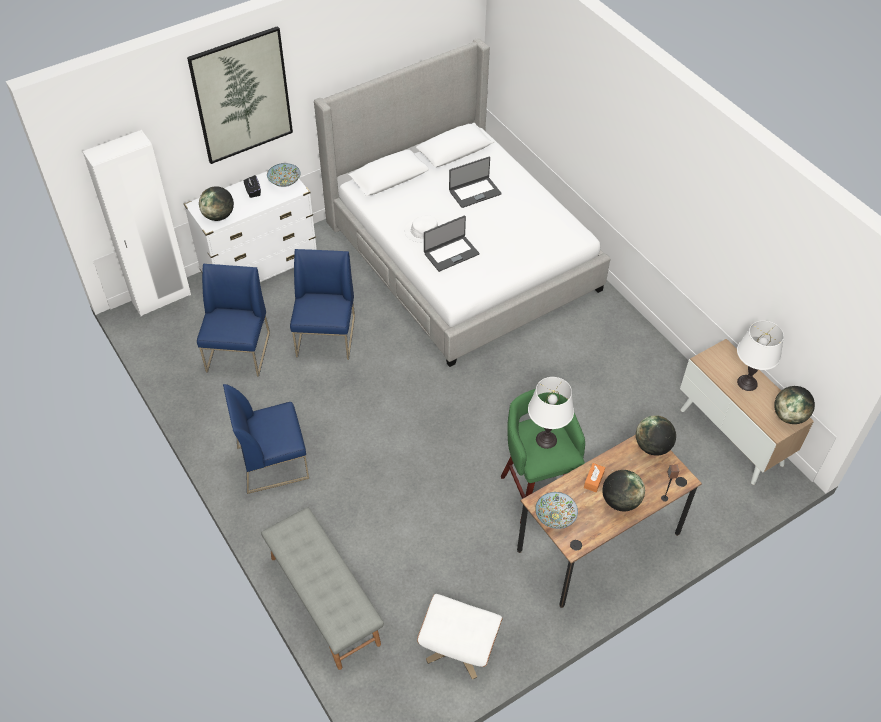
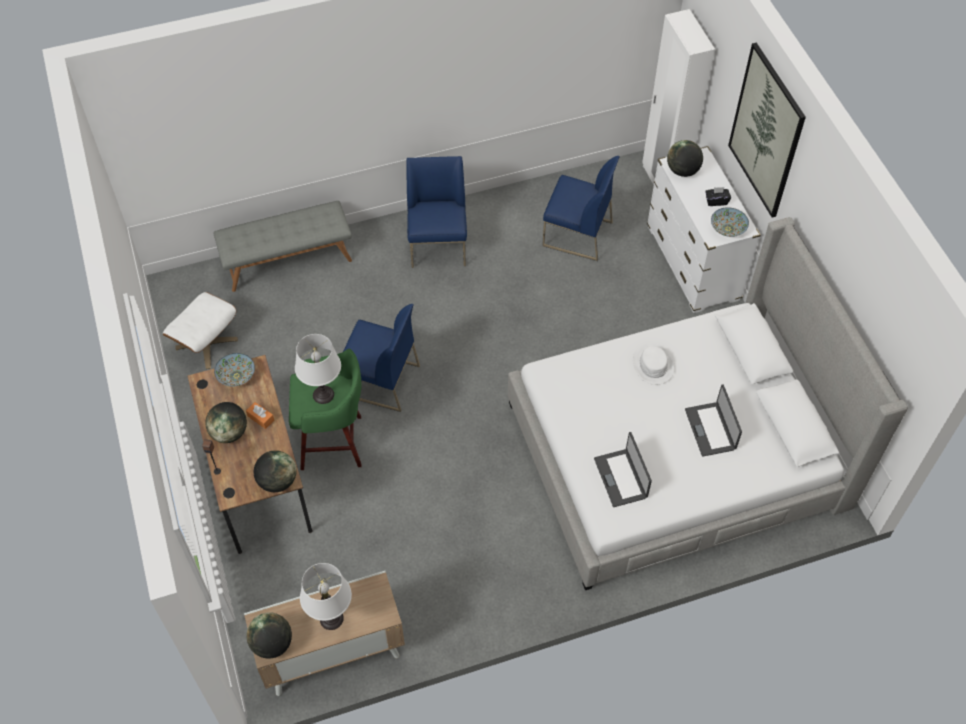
camera: 105 degrees right, 5 degrees up
(326, 337) = (579, 305): blue chair -> blue chair (380, 381)
(451, 253) = (609, 380): laptop -> laptop (621, 478)

